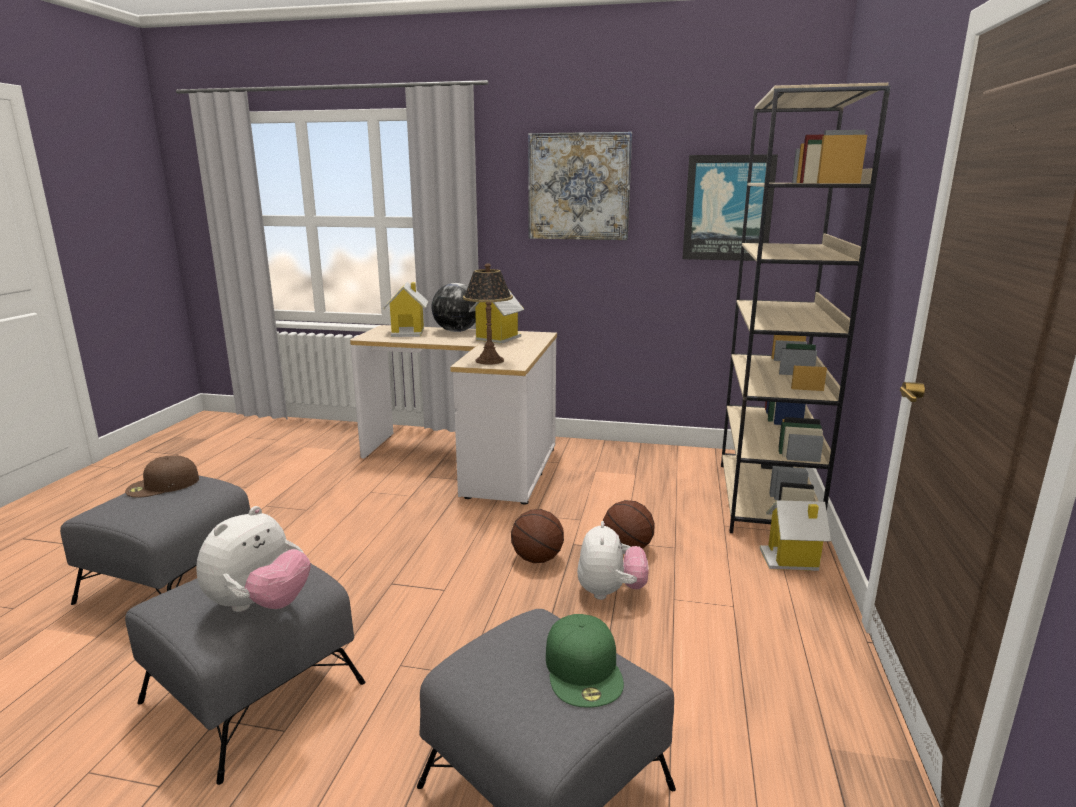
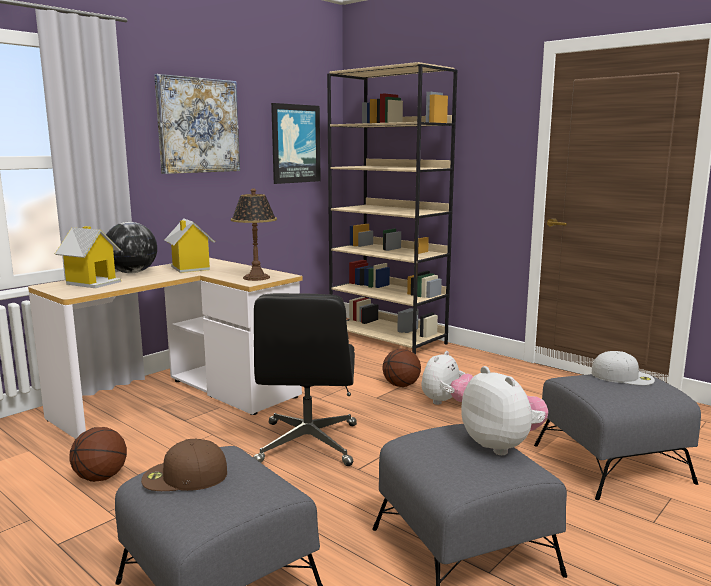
camera: 60 degrees left, 5 degrees down
(162, 485) = (184, 476): brown cap -> brown cap turned 90 degrees clockwise
(424, 542) = (308, 444): none -> black office chair
(538, 559) = (383, 412): basketball -> basketball (101, 477)
(584, 669) = (623, 376): green cap -> white cap
(610, 592) = (446, 403): plush toy -> plush toy turned 90 degrees clockwise
(791, 559) = (457, 355): toy house -> none

